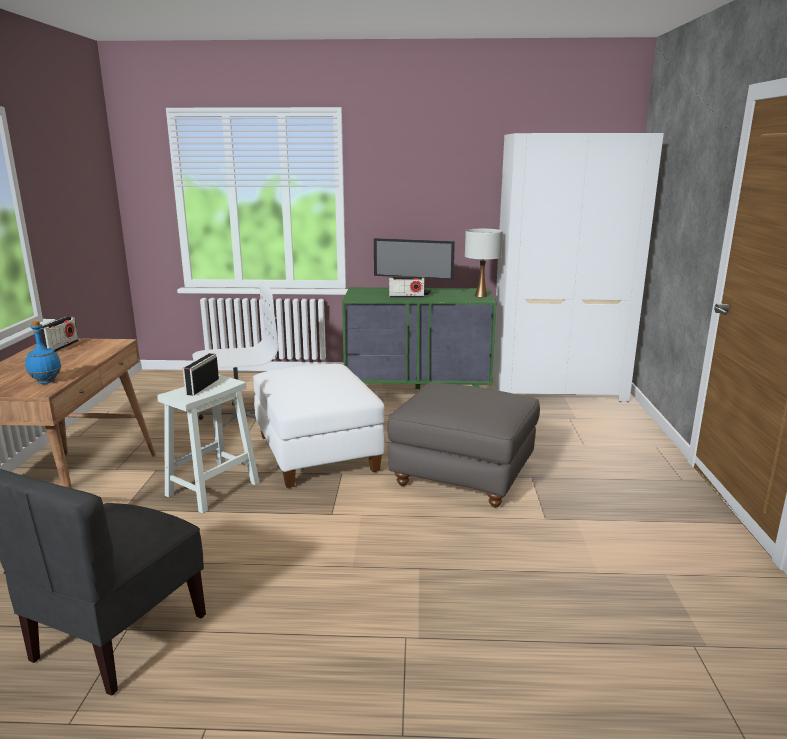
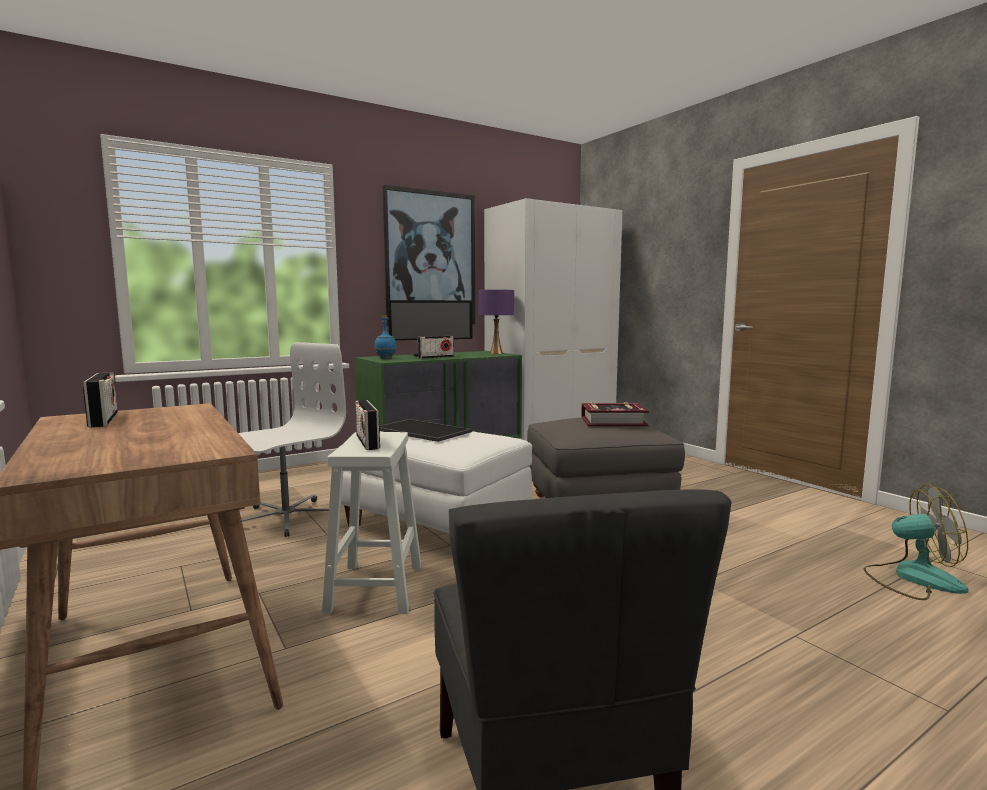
camera: 35 degrees left, 10 degrees down
(47, 382) = (199, 444): blue bottle -> blue bottle (386, 358)
(309, 374) = (420, 431): none -> tray
(439, 191) = (430, 259): none -> picture
(474, 399) = (613, 421): none -> book
(481, 295) = (496, 353): white table lamp -> purple table lamp
(622, 649) = (913, 578): none -> fan

